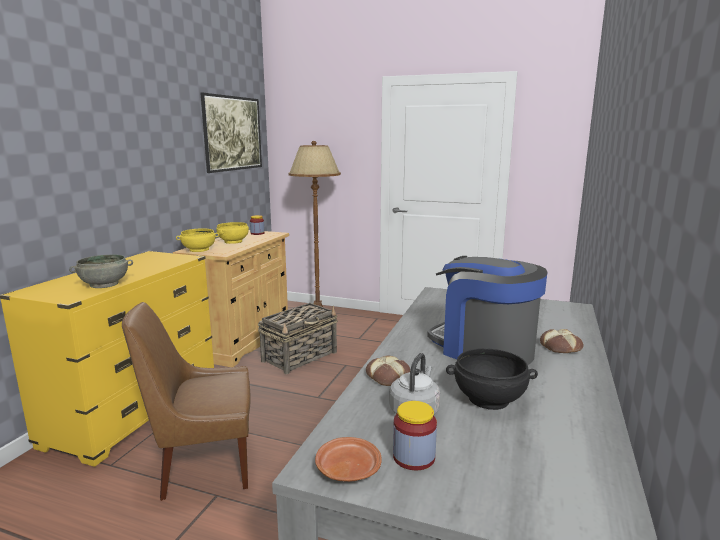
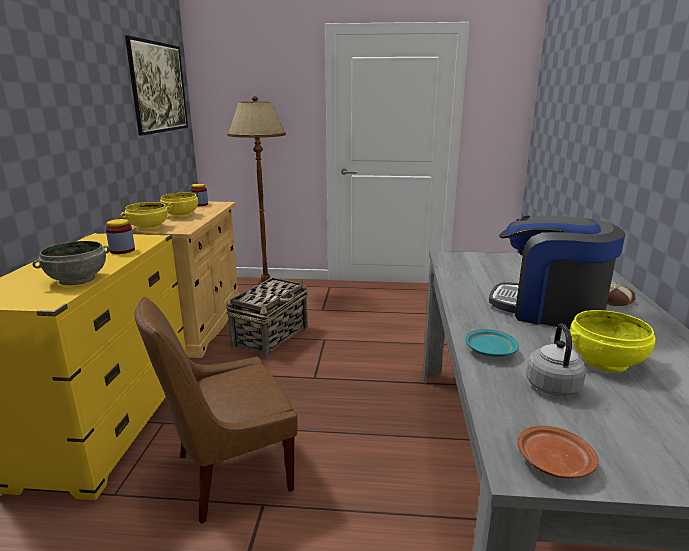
camera: 15 degrees left, 5 degrees up
(388, 376) = (489, 351): bread -> turquoise plate
(413, 457) = (601, 436): jar -> jar (122, 250)
(489, 399) = (606, 362): black bowl -> yellow bowl

